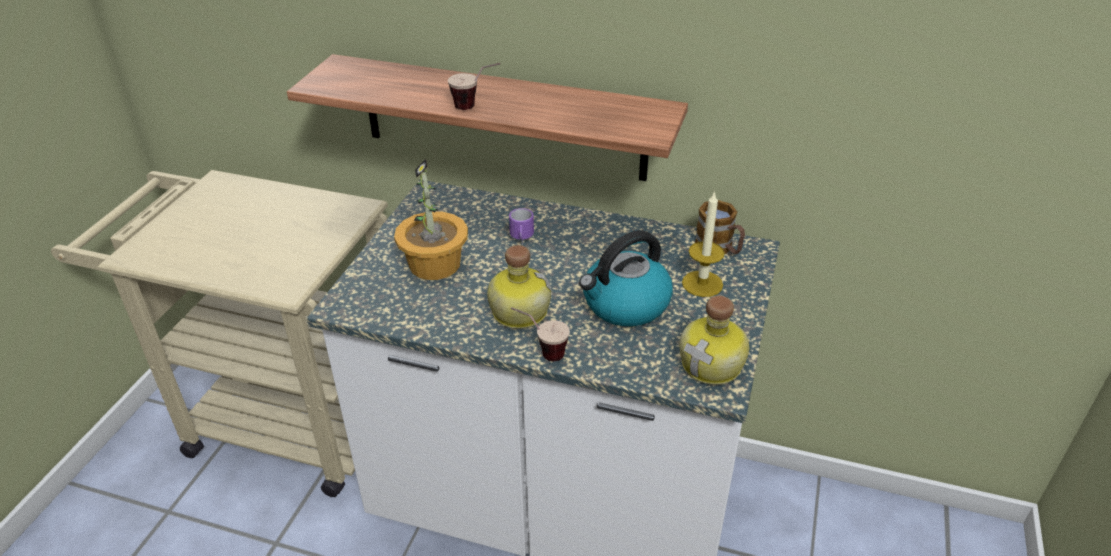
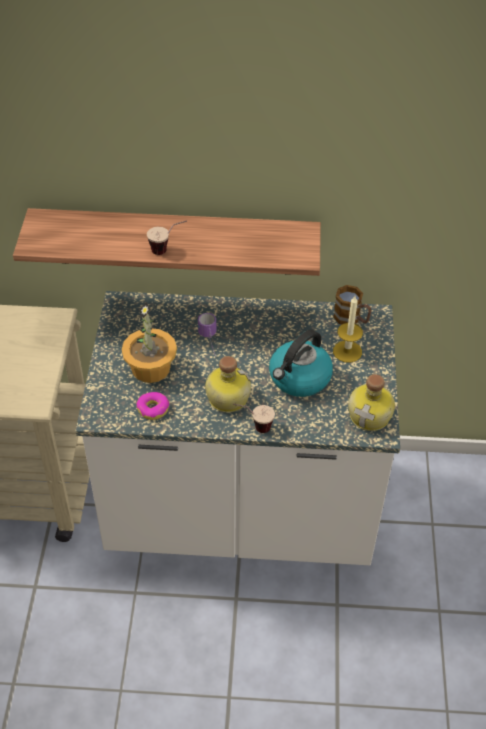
camera: 15 degrees left, 10 degrees up
(416, 309) = (153, 409): none -> donut

